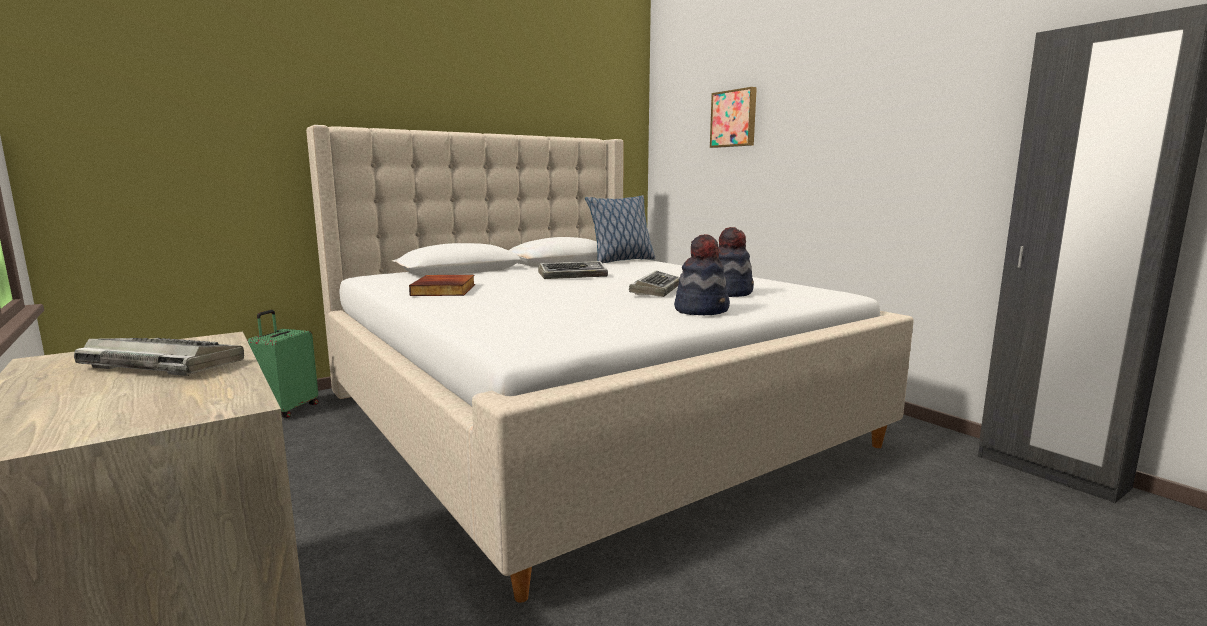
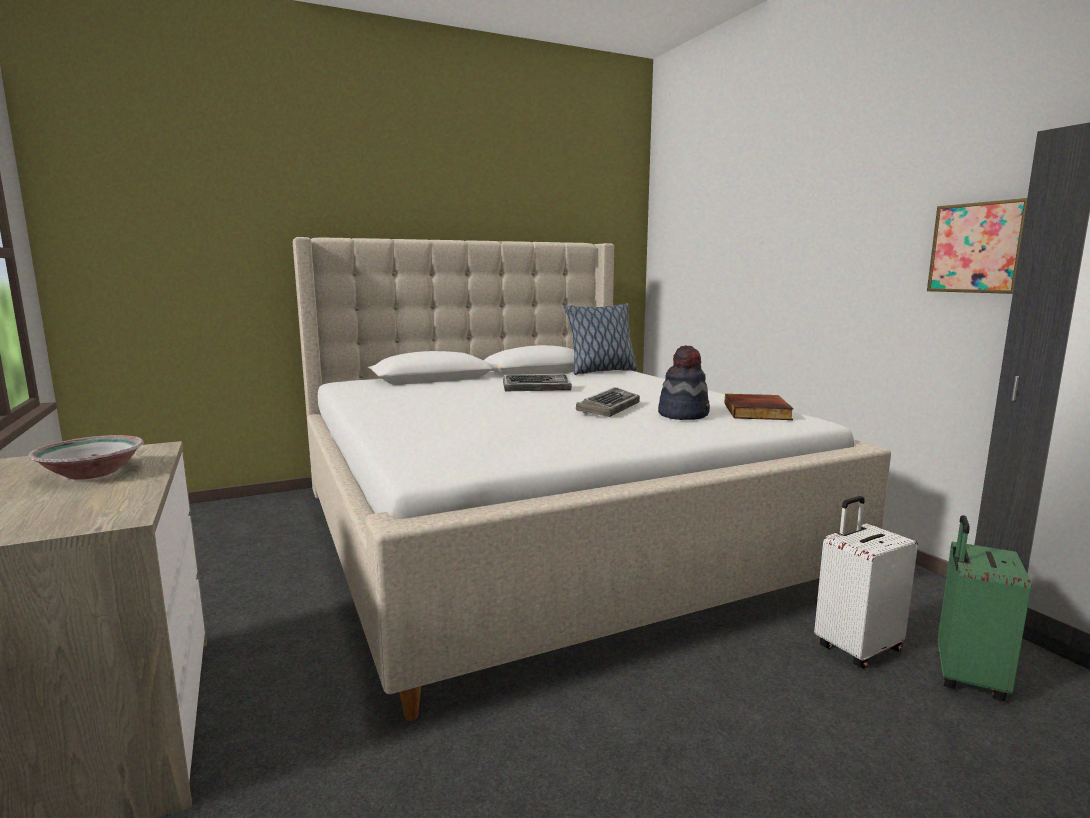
camera: 10 degrees right, 0 degrees up
(161, 365) = (90, 473): keyboard -> bowl
(288, 410) = (268, 507): green suitcase -> green suitcase (966, 677)
(445, 290) = (401, 400): book -> book (758, 411)
(702, 310) = (637, 435): hat -> none
(734, 118) = (729, 221): picture -> picture (980, 248)
(903, 494) = (856, 648): none -> white suitcase

